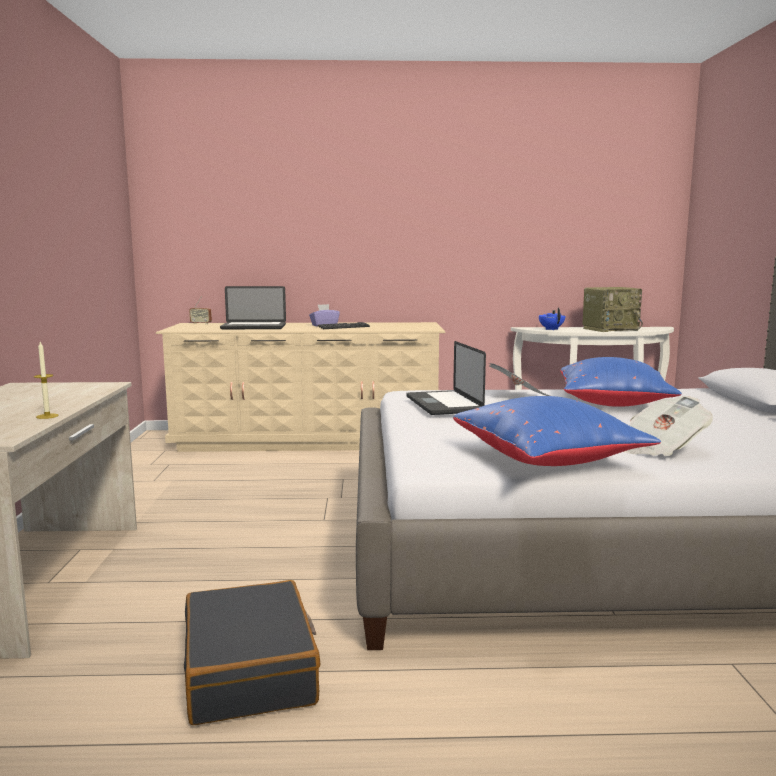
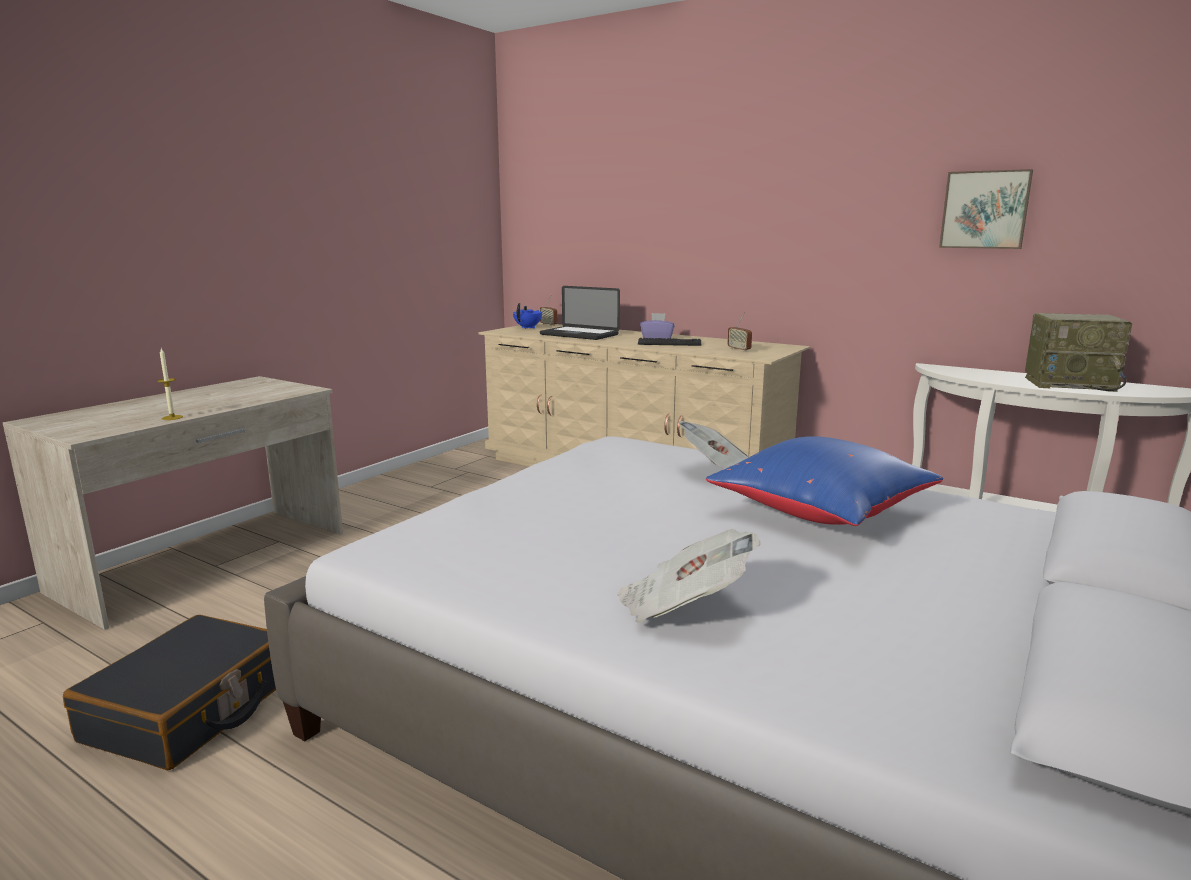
camera: 35 degrees right, 5 degrees up
(403, 327) = (739, 350): none -> radio
(443, 404) = (592, 467): laptop -> none
(543, 224) = (985, 210): none -> picture
(549, 460) = (501, 579): blue pillow -> none
(551, 329) = (965, 373): blue teapot -> blue teapot (528, 327)

